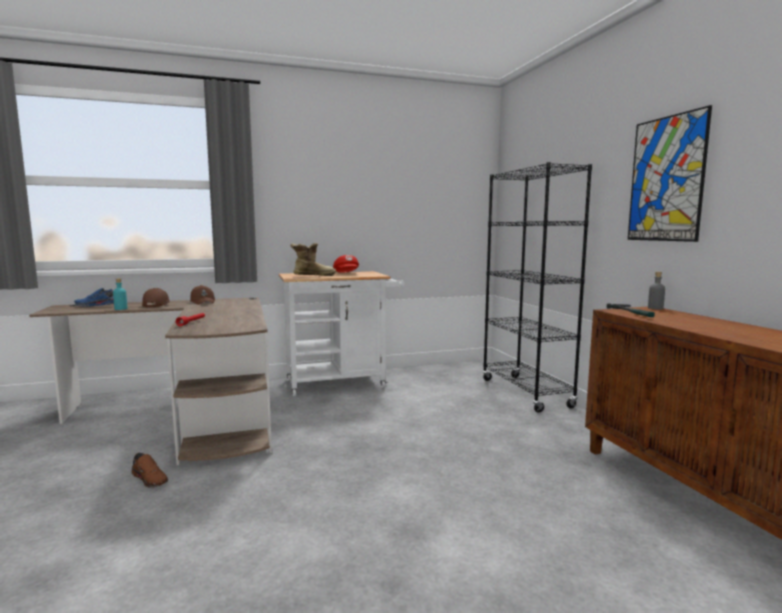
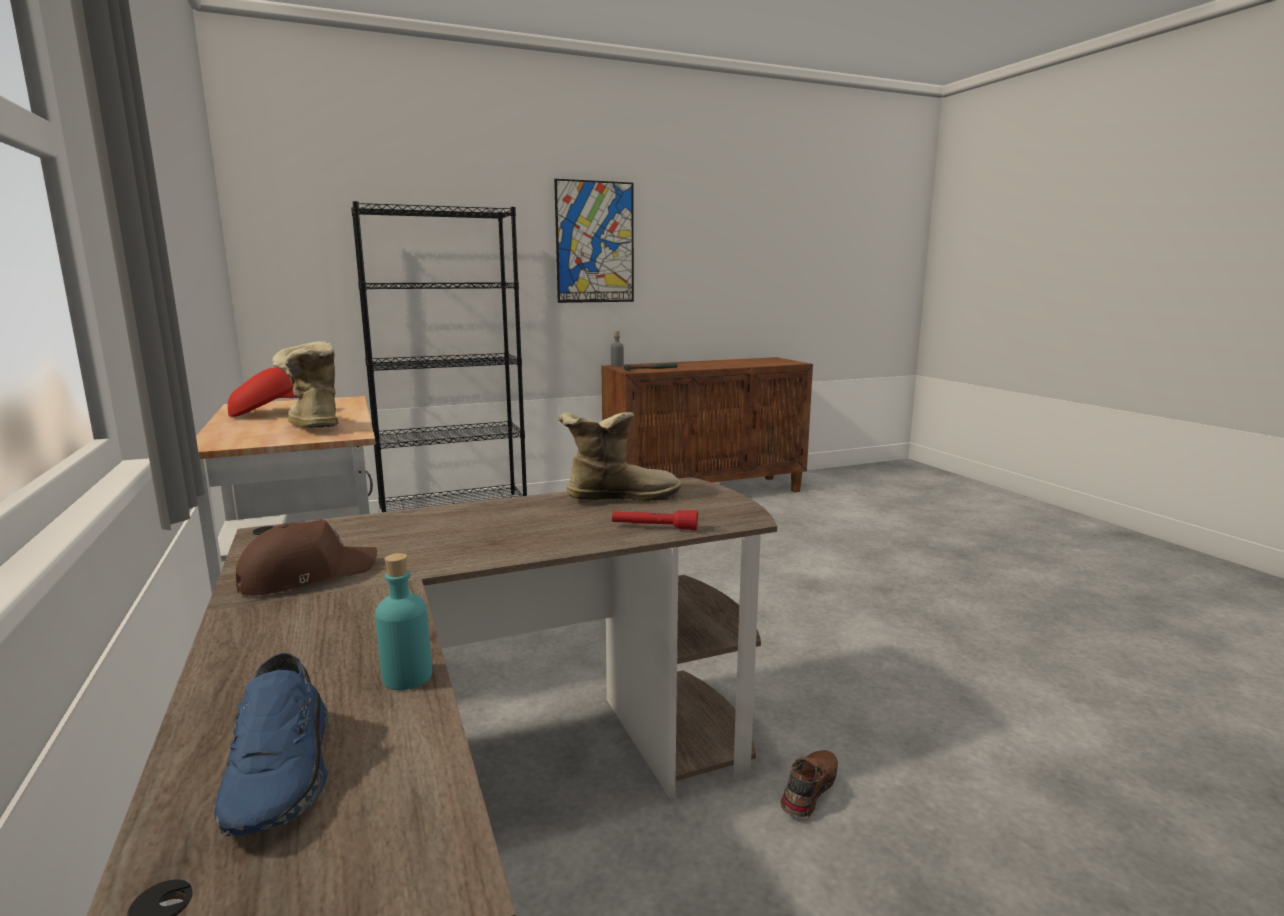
camera: 95 degrees left, 5 degrees up
(156, 304) = (322, 637): brown cap -> none
(243, 320) = (618, 497): none -> boot

